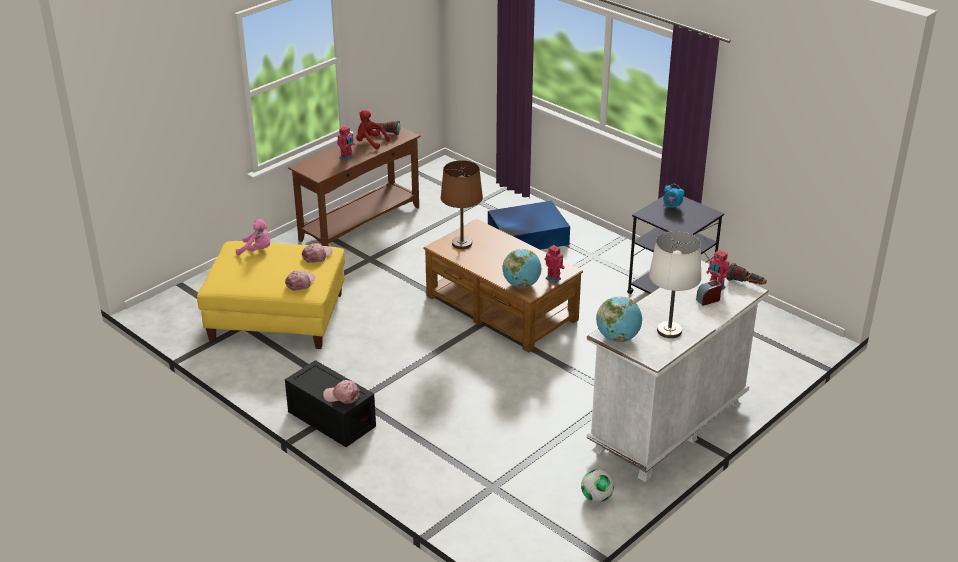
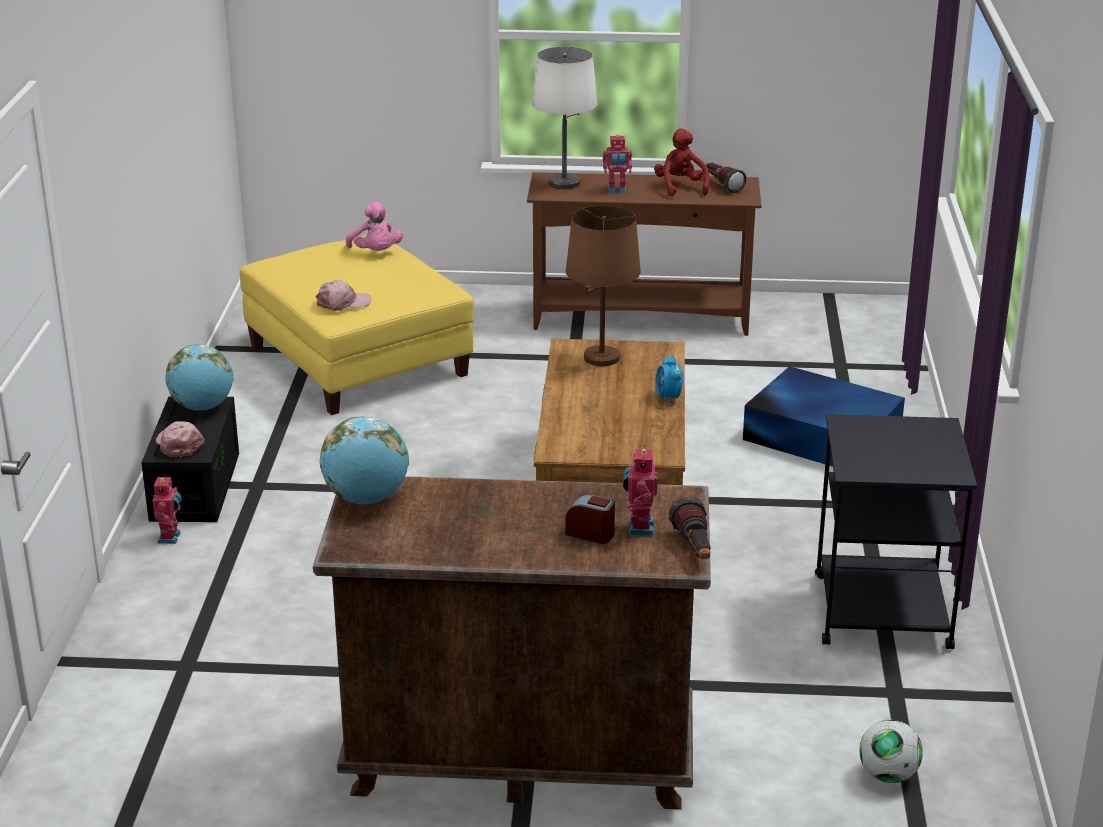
camera: 50 degrees right, 5 degrees down
(317, 255) = (419, 287): pink cap -> none
(521, 284) = (568, 438): globe -> globe (202, 407)
(554, 278) = (624, 454): toy robot -> toy robot (171, 538)
(596, 498) = (260, 766): football -> football (888, 775)
(668, 426) = (519, 759): white dresser -> brown dresser
(669, 331) = (447, 533): white table lamp -> white table lamp (564, 183)
(672, 207) = (909, 436): alarm clock -> alarm clock (668, 397)

